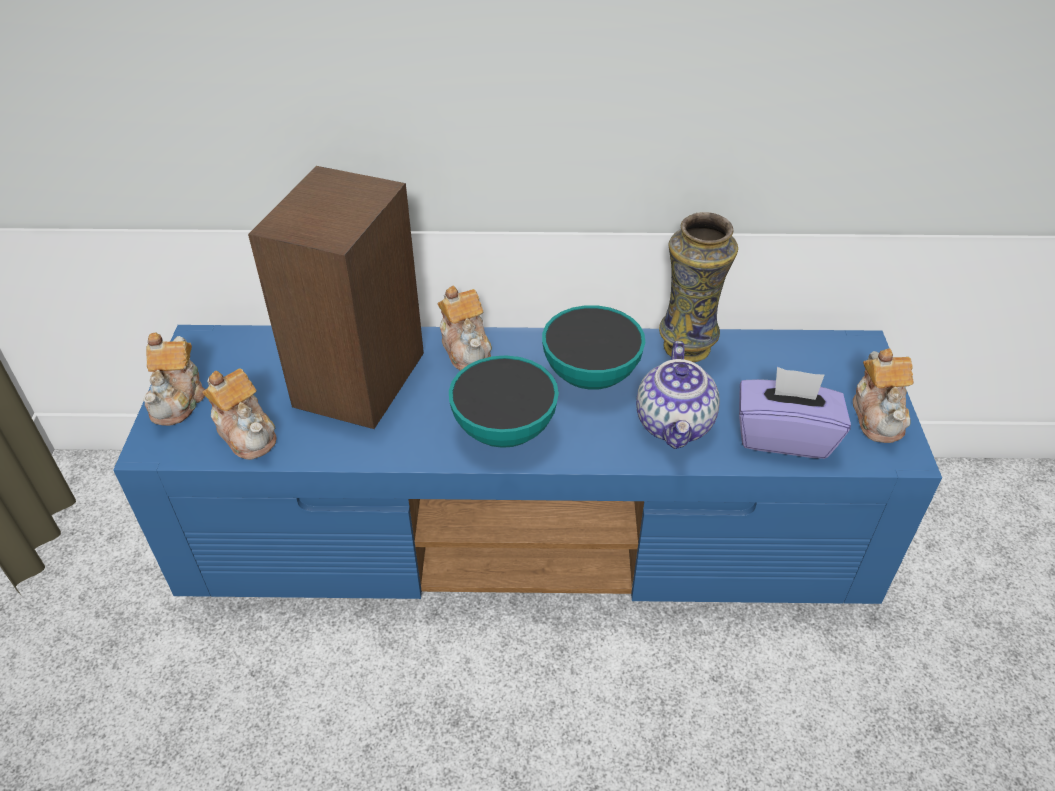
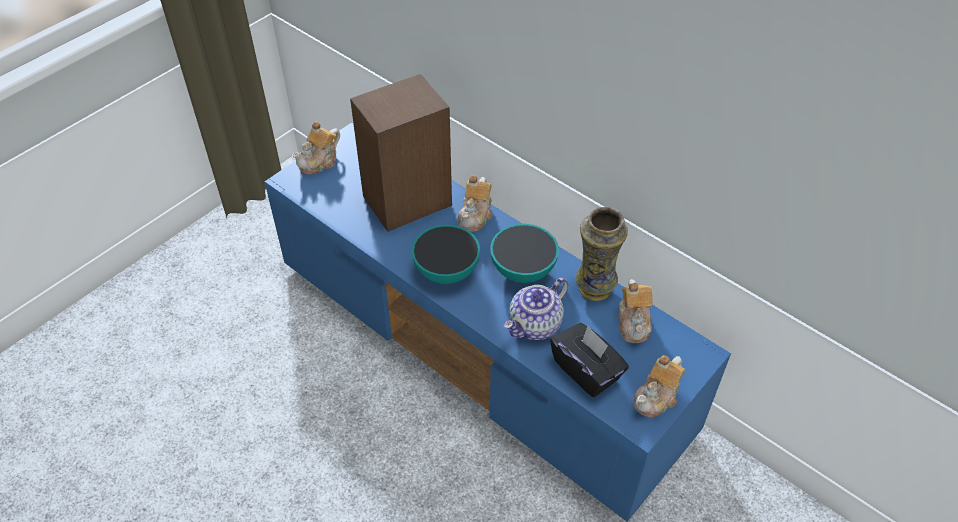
camera: 40 degrees right, 5 degrees up
(247, 432) = (332, 197): teapot -> teapot (634, 322)
(783, 436) = (586, 370): purple tissue box -> black tissue box

